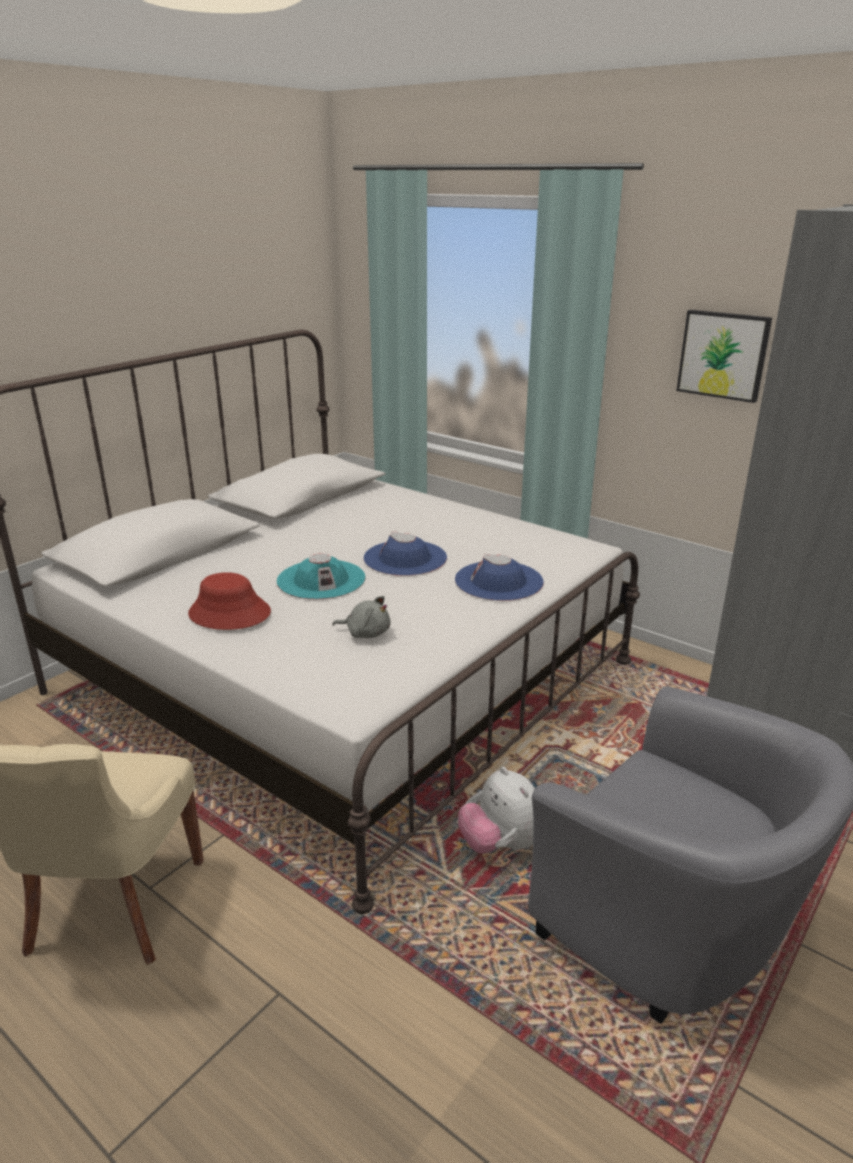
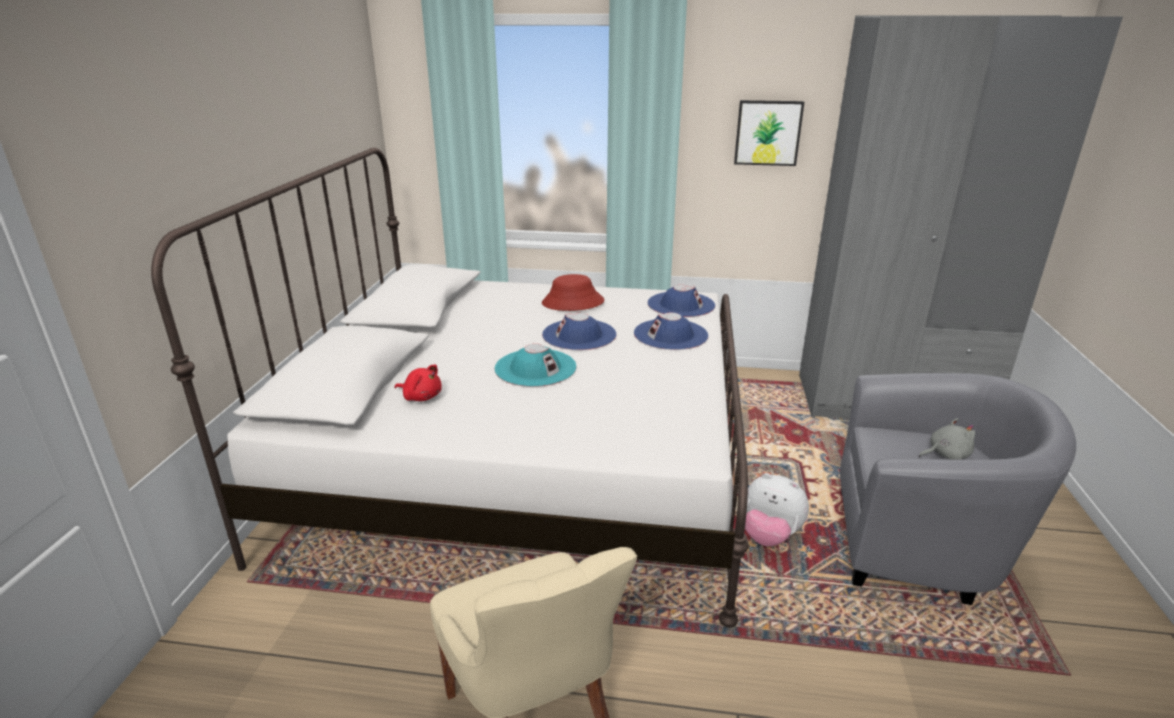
camera: 30 degrees left, 0 degrees up
(195, 579) = (421, 397): none -> red plush toy
(229, 613) = (495, 416): red hat -> red hat (573, 302)
(366, 633) = (629, 398): grey plush toy -> grey plush toy (945, 455)
(556, 552) = (681, 304): none -> blue hat

